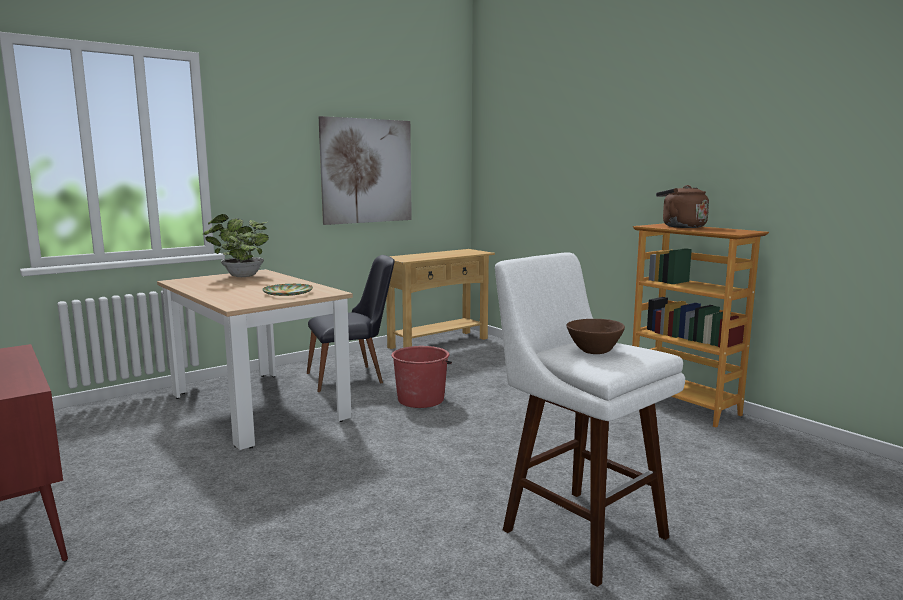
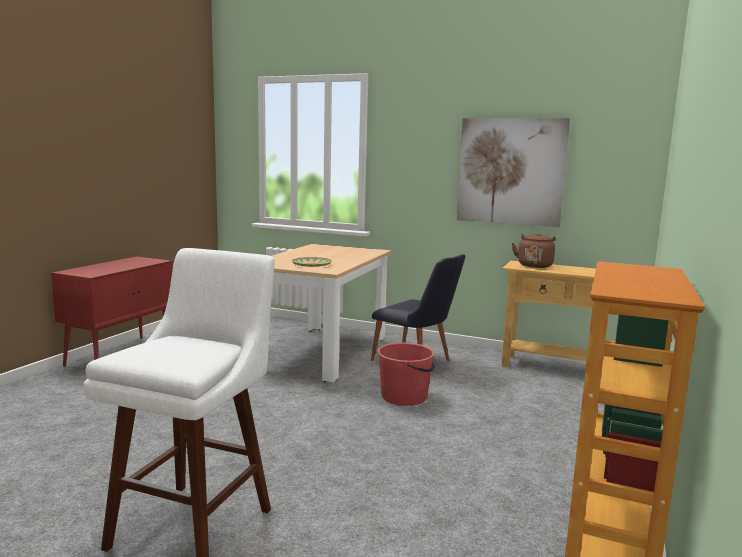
camera: 60 degrees right, 0 degrees up
(241, 276) = (353, 250): potted plant -> none
(593, 350) = (173, 346): brown bowl -> none
(680, 227) = (643, 274): brown kettle -> brown kettle (534, 265)

